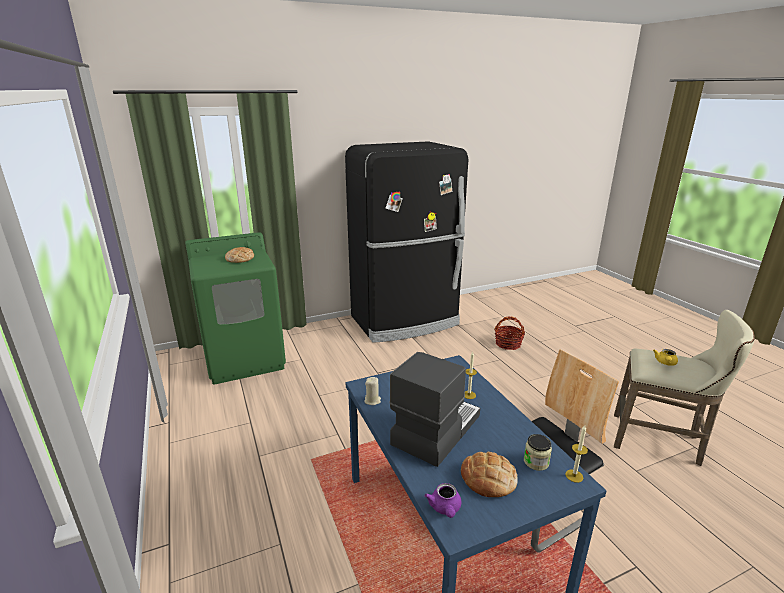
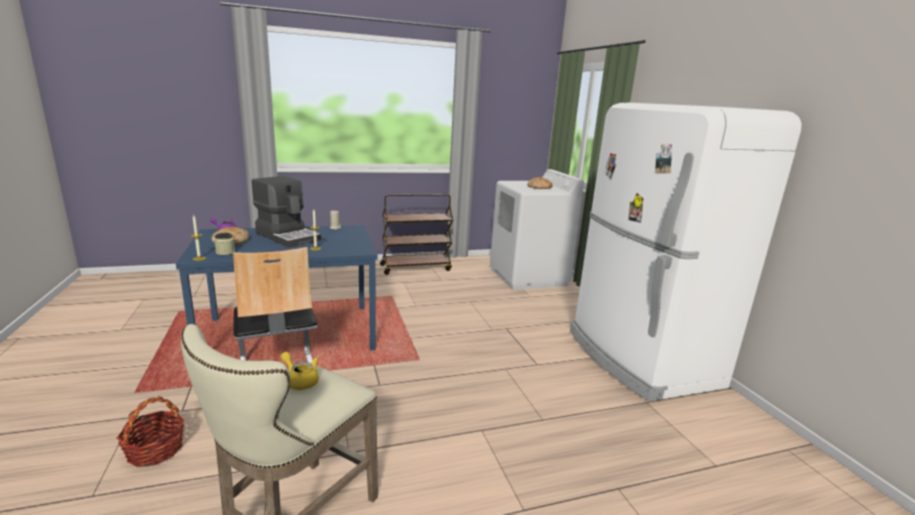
camera: 95 degrees right, 5 degrees down
(197, 451) = (416, 267): none -> brown cart
(245, 359) = (528, 277): green washing machine -> white washing machine
(405, 321) = (639, 358): black fridge -> white fridge
(508, 344) = (595, 441): basket -> basket (155, 450)

